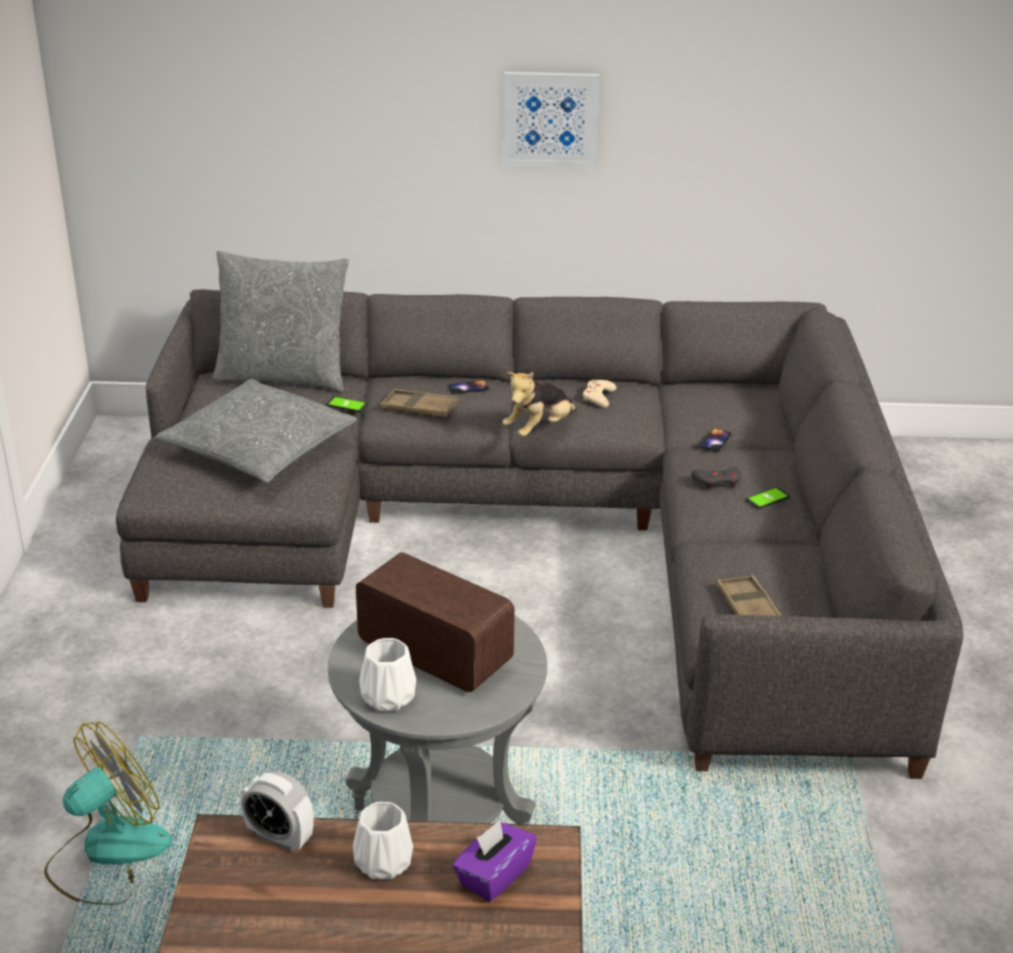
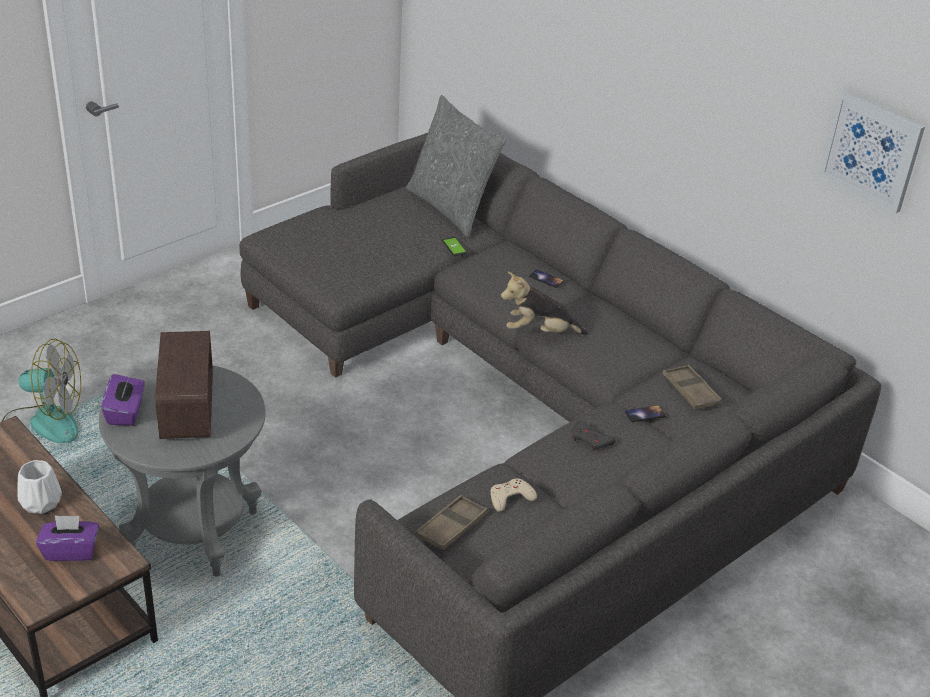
camera: 45 degrees right, 5 degrees up
(259, 447) = (362, 244): grey pillow -> none
(279, 837) = (25, 454): alarm clock -> none
(386, 697) = (126, 412): white vase -> purple tissue box
(419, 408) = (490, 274): brown tray -> brown tray (690, 391)
(550, 119) = (693, 90): picture -> picture (872, 150)
(598, 397) = (618, 335): beige game controller -> beige game controller (510, 498)
(767, 499) = (602, 473): phone -> none

